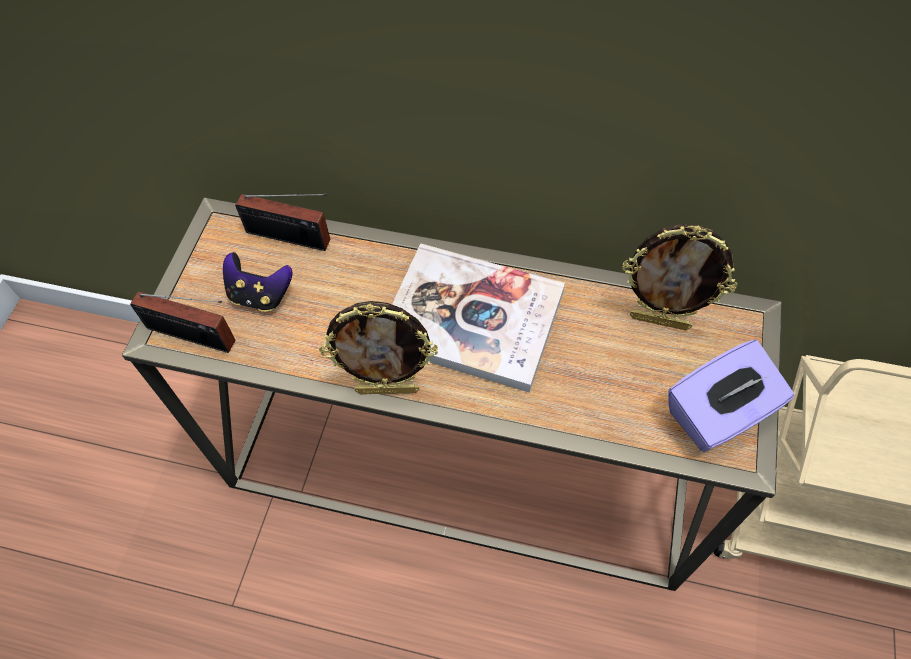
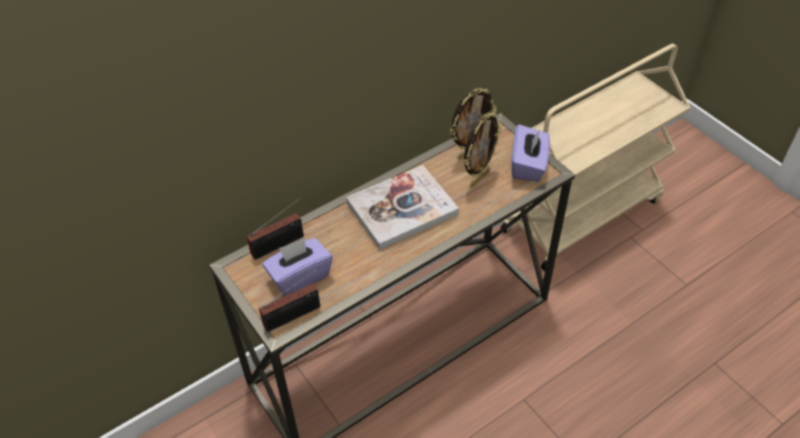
camera: 50 degrees left, 10 degrees down
(260, 295) = (299, 276): game controller -> purple tissue box
(388, 389) = (405, 260): picture frame -> picture frame (478, 178)

